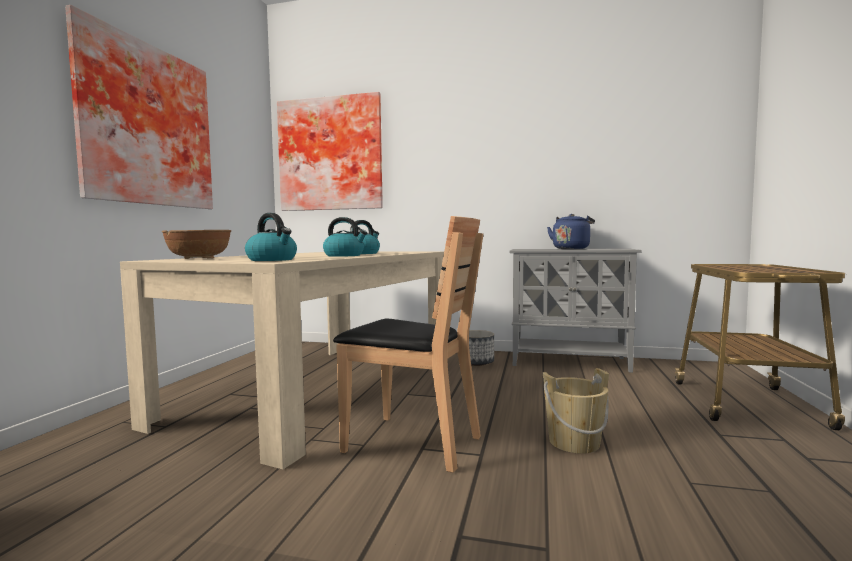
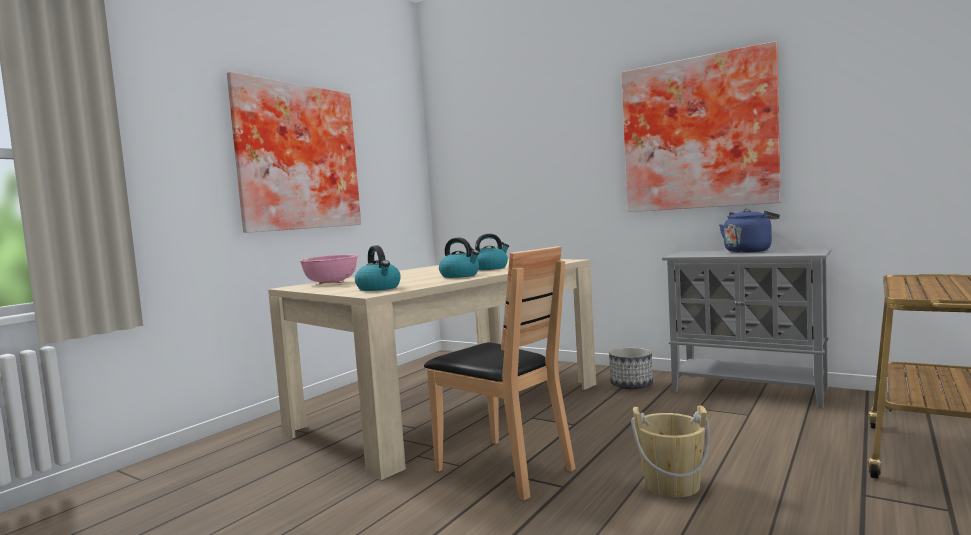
camera: 20 degrees right, 0 degrees up
(199, 258) = (331, 283): brown bowl -> pink bowl
(331, 155) = (482, 153): picture -> picture (698, 134)

